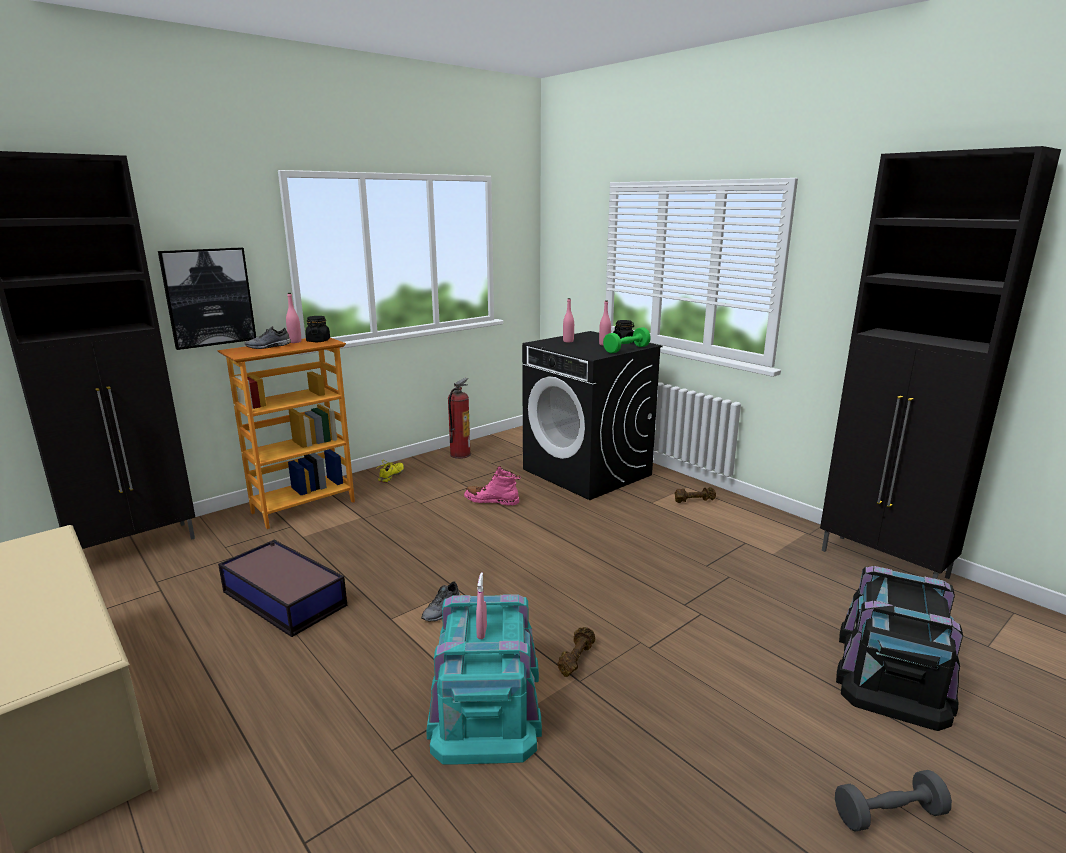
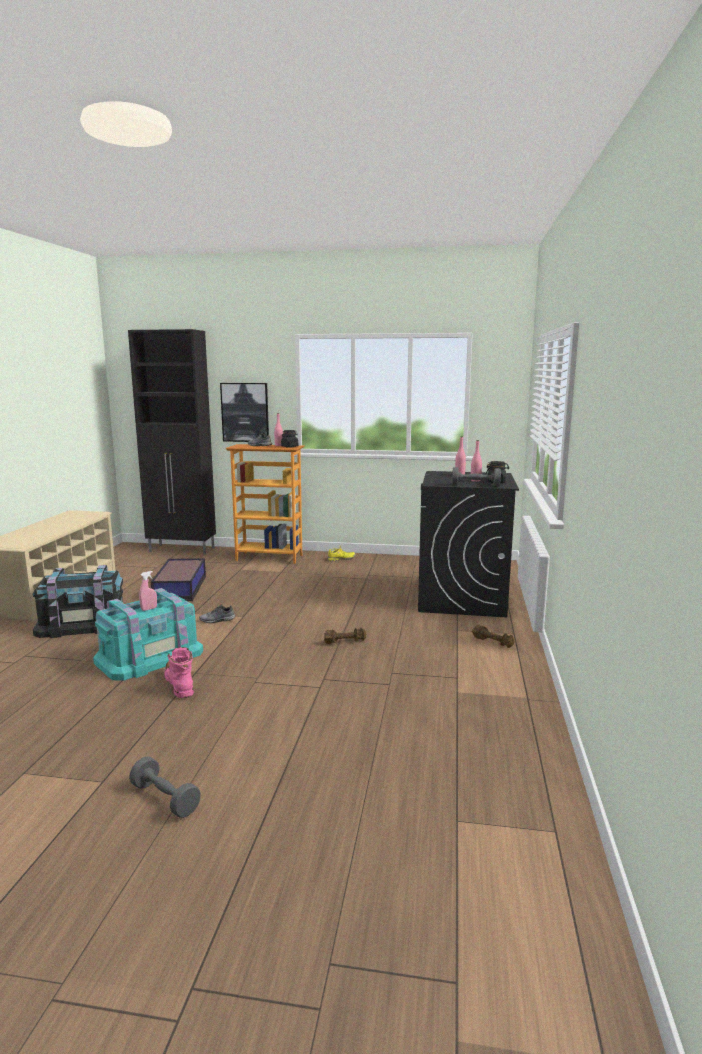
camera: 50 degrees right, 5 degrees down
(460, 454) = (406, 561): fire extinguisher -> none
(492, 501) = (360, 589): pink boot -> pink boot (180, 684)
(575, 659) = (215, 665): brown dumbbell -> brown dumbbell (344, 641)
(626, 349) = (475, 485): green dumbbell -> grey dumbbell
(884, 564) = (533, 745): black cabinet -> none
(891, 670) = (344, 775): black storage box -> black storage box (83, 623)

